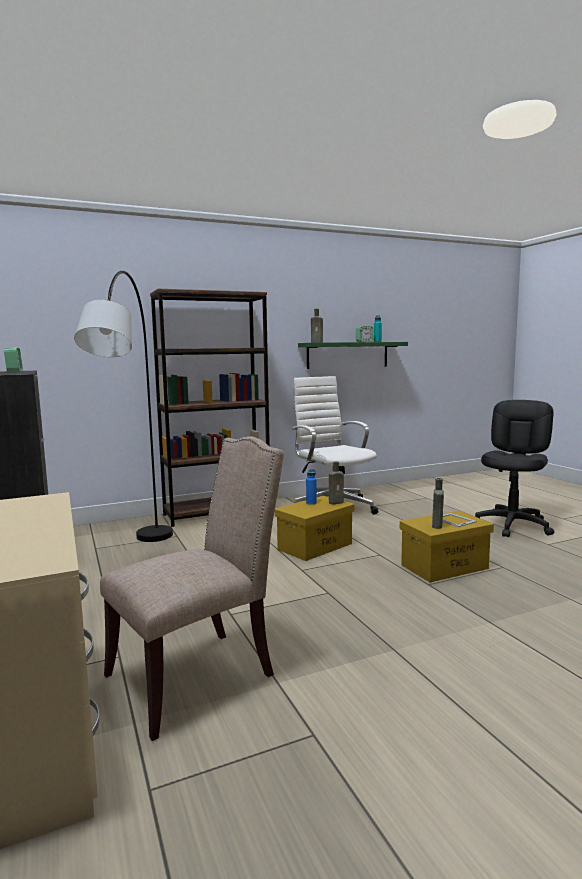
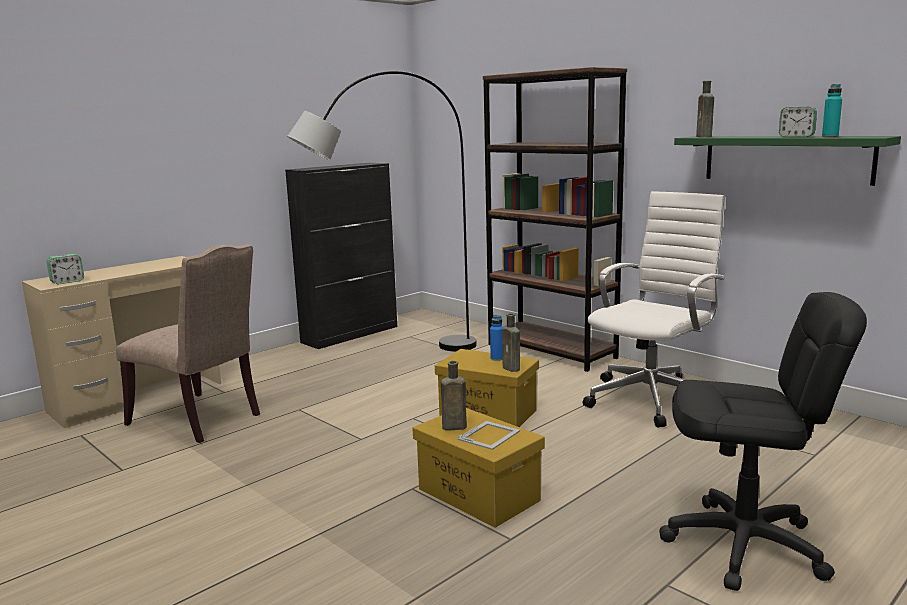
camera: 70 degrees right, 5 degrees up
(14, 371) = (359, 164): alarm clock -> alarm clock (67, 282)

